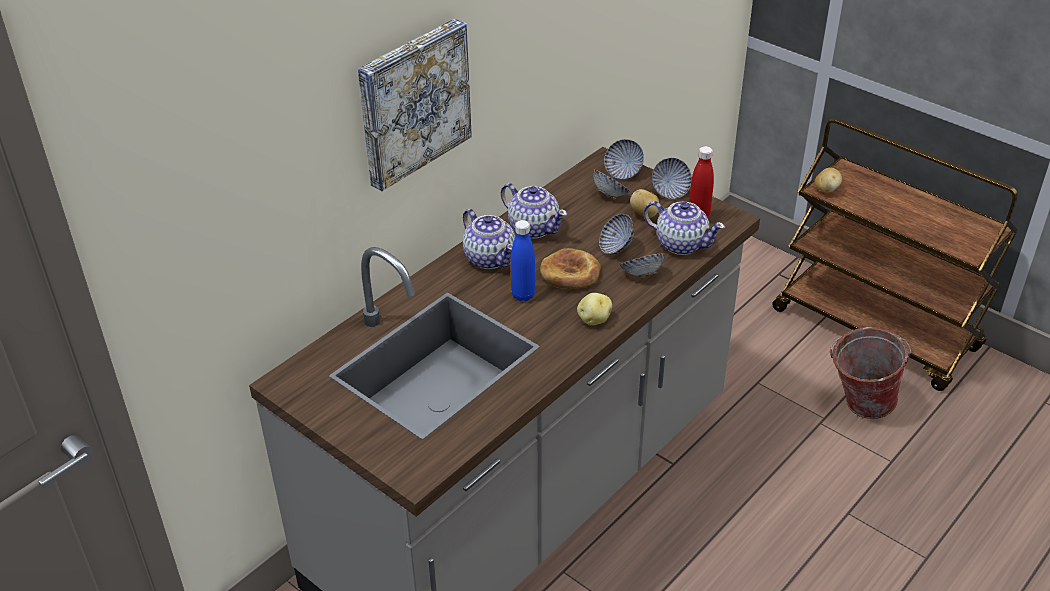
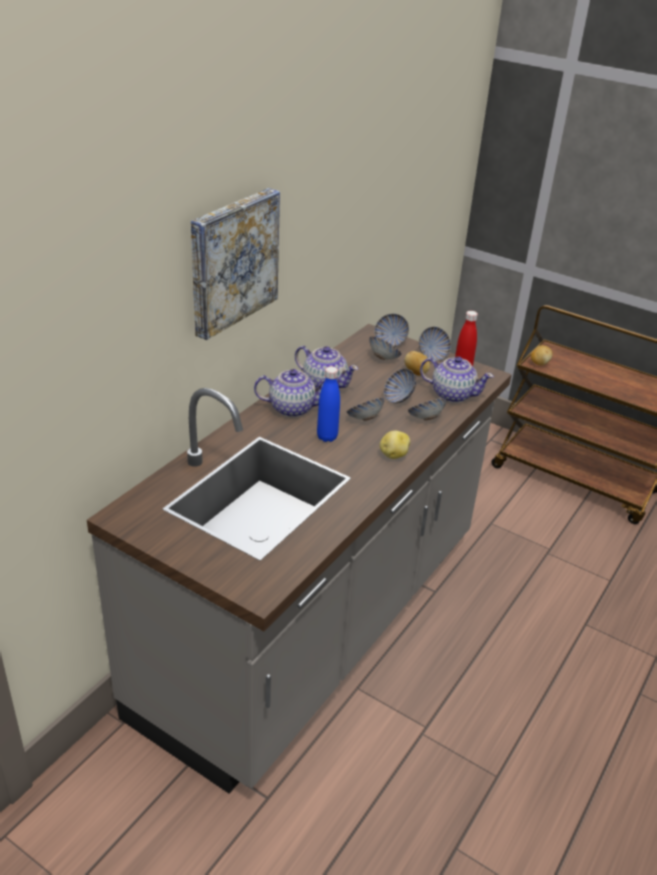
camera: 10 degrees left, 5 degrees down
(490, 258) = (291, 408): teapot -> teapot turned 45 degrees counterclockwise
(570, 273) = (364, 419): bread -> bowl
(857, 405) = (574, 537): bucket -> none

